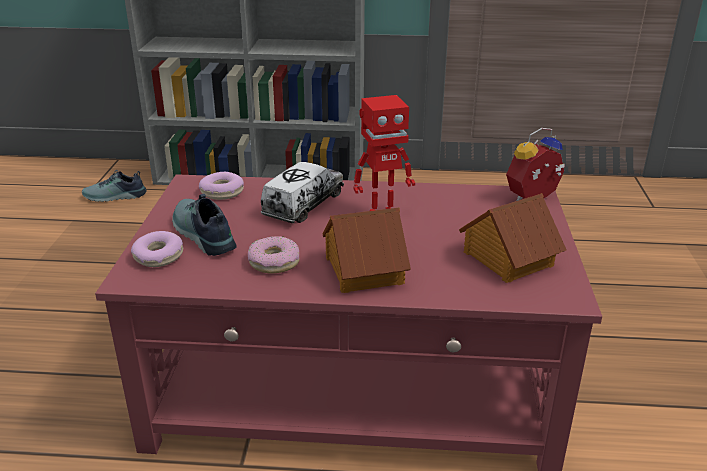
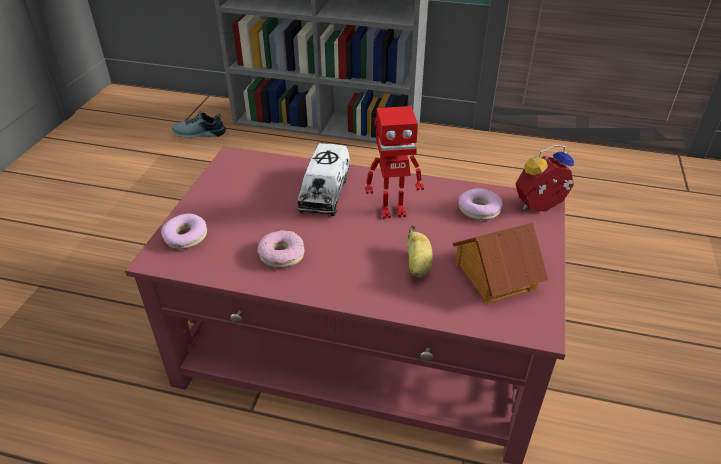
camera: 10 degrees right, 10 degrees up
(201, 235) = (228, 217): shoe -> none
(222, 192) = (257, 170): donut -> donut (479, 210)
(304, 204) = (325, 192): toy truck -> toy truck turned 150 degrees clockwise
(362, 270) = (357, 273): toy house -> none
(425, 258) = (418, 266): none -> banana

